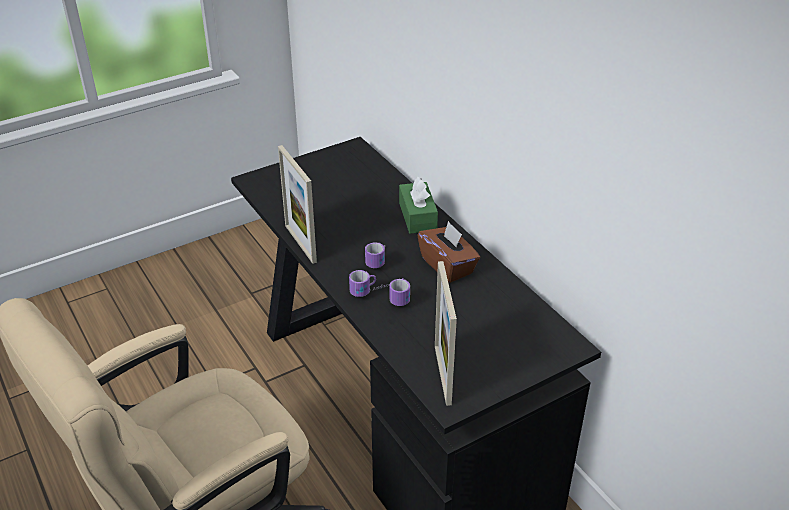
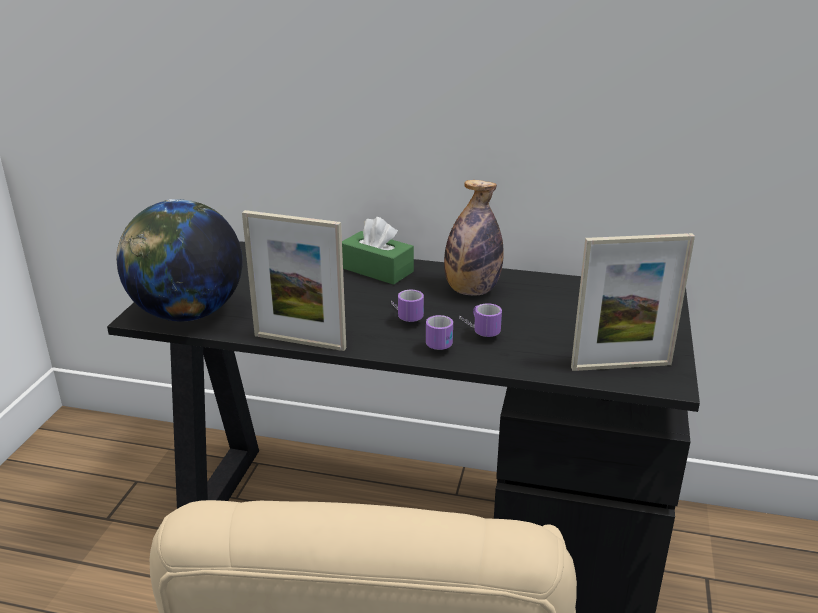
camera: 45 degrees left, 10 degrees down
(275, 191) = (188, 314): none -> globe
(442, 374) = (621, 366): picture frame -> picture frame turned 45 degrees counterclockwise
(448, 266) = (471, 290): brown tissue box -> bottle

